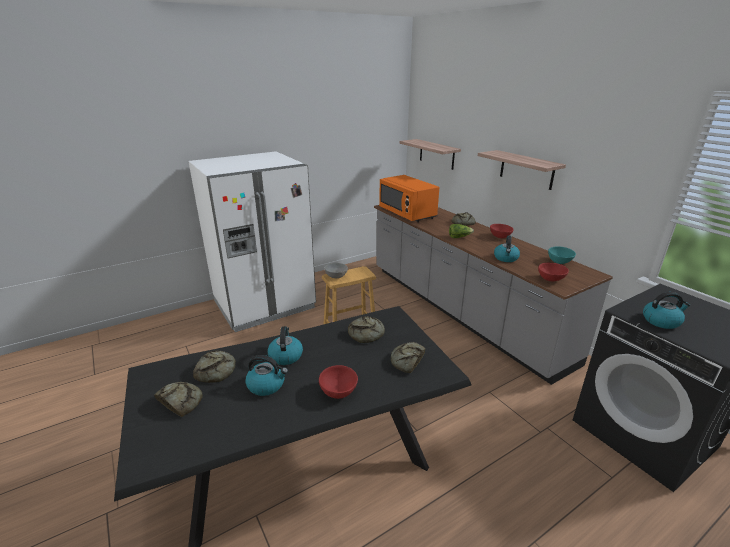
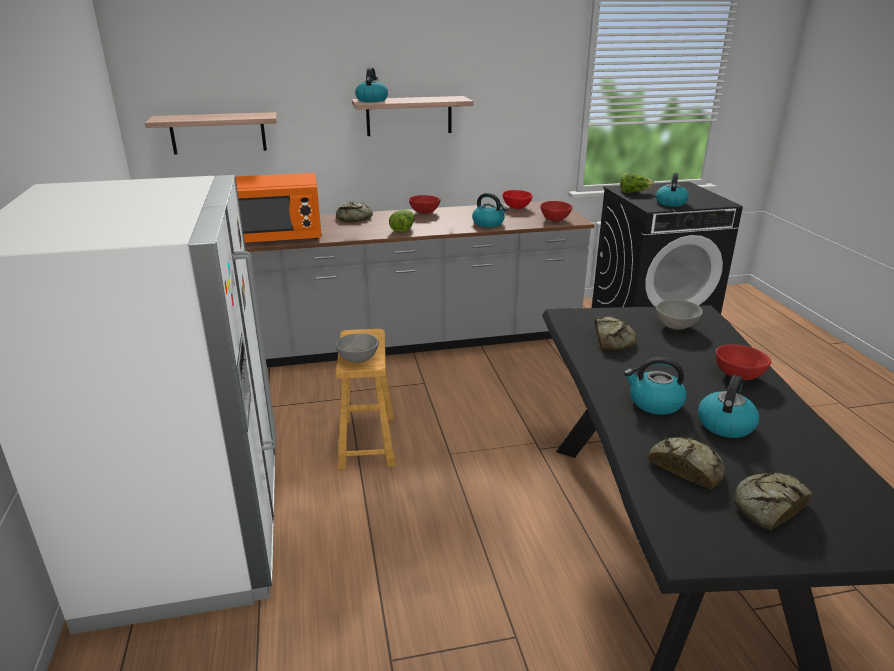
camera: 70 degrees left, 0 degrees up
(407, 360) = (677, 327): bread -> grey bowl
(498, 153) = (372, 100): none -> kettle
(560, 262) = (517, 207): turquoise bowl -> red bowl
(666, 299) = (633, 192): none -> lettuce

